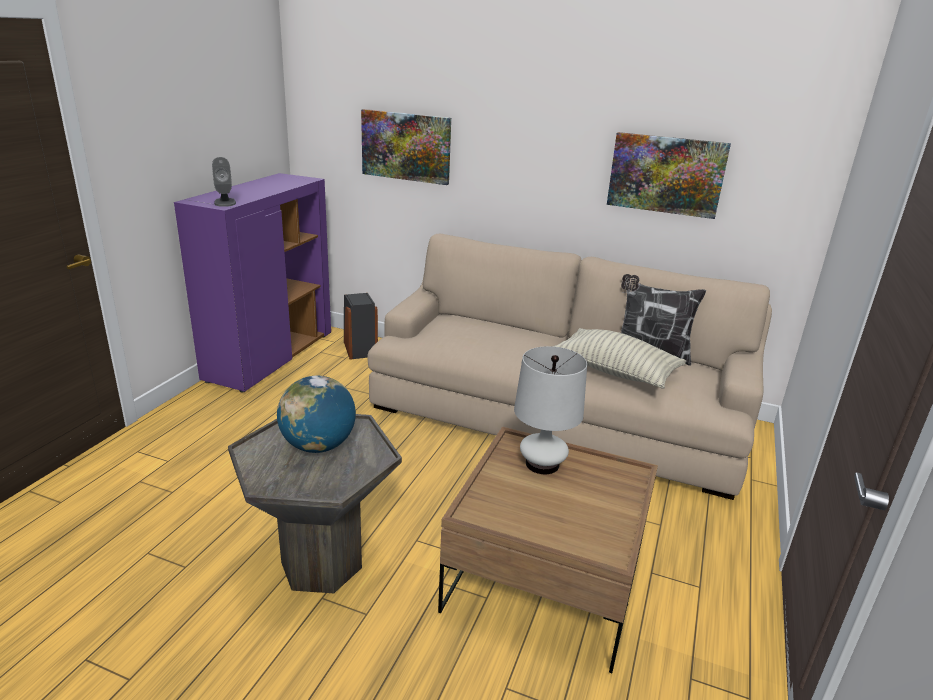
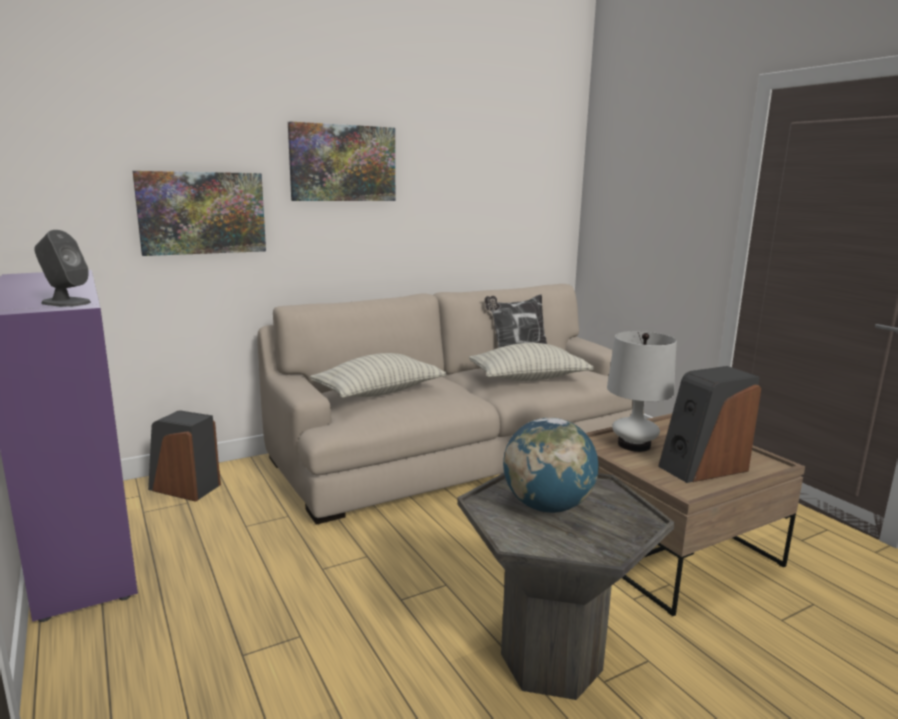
camera: 50 degrees left, 10 degrees down
(471, 330) = (379, 393): none -> pillow
(541, 512) = (702, 468): none -> speaker
(666, 174) = (472, 208): picture -> picture (343, 163)

